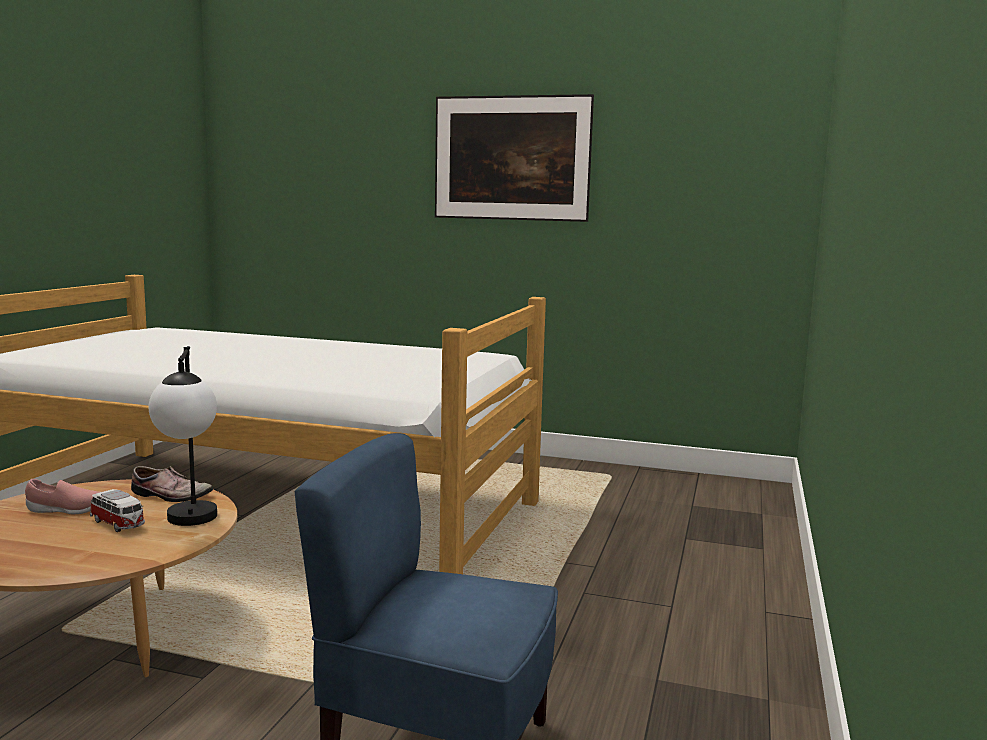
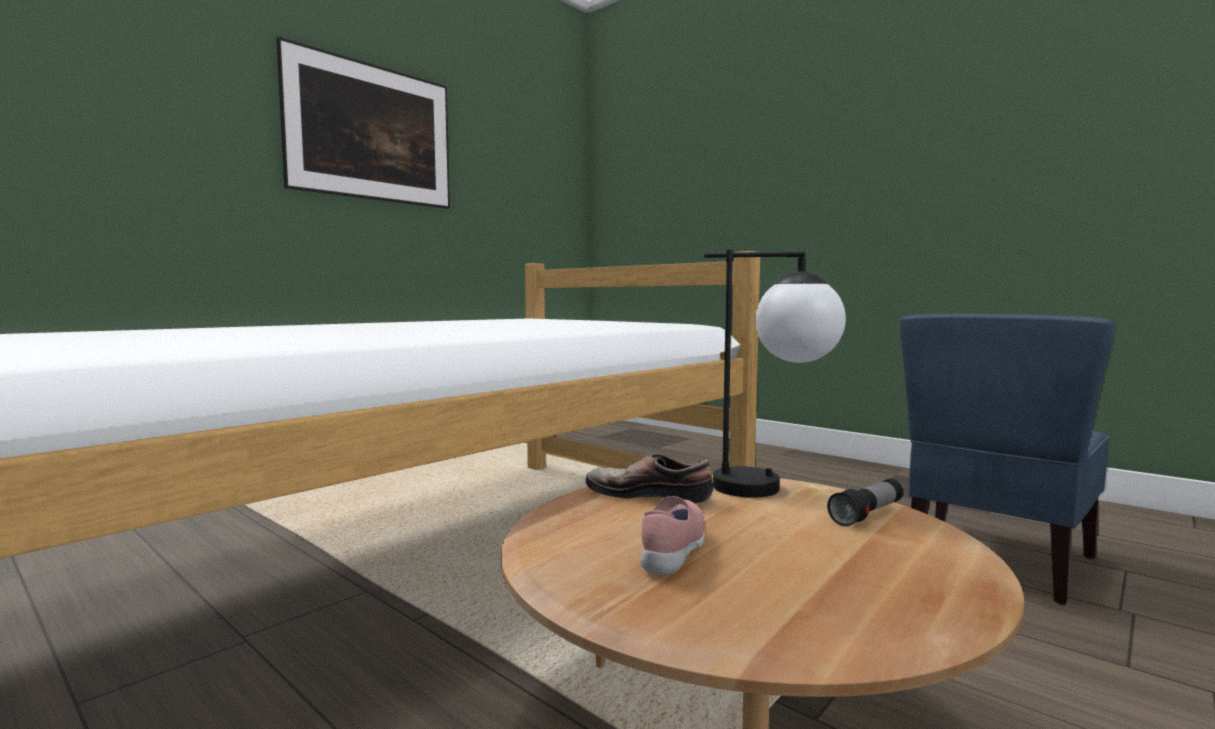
camera: 65 degrees left, 5 degrees down
(118, 524) = (761, 520): toy car -> none
(131, 549) = (867, 514): none -> flashlight
(170, 496) = (649, 494): shoe -> shoe turned 105 degrees counterclockwise

